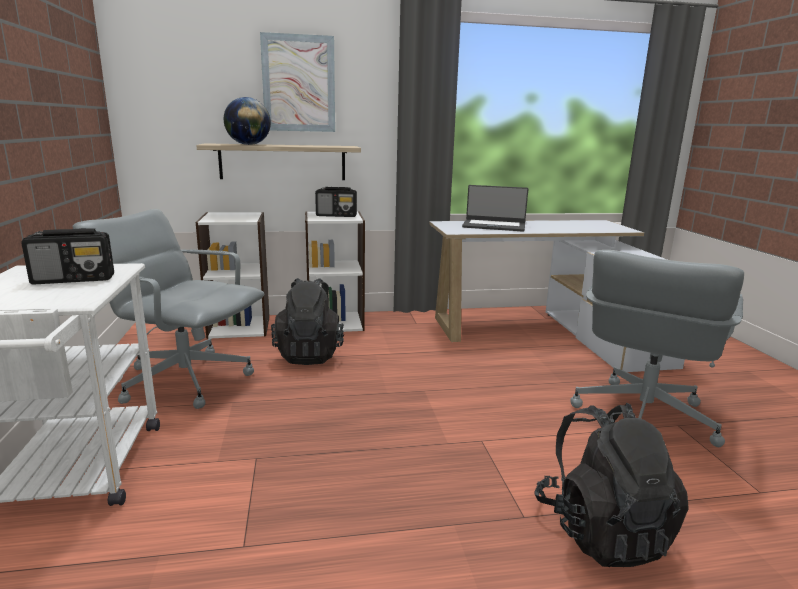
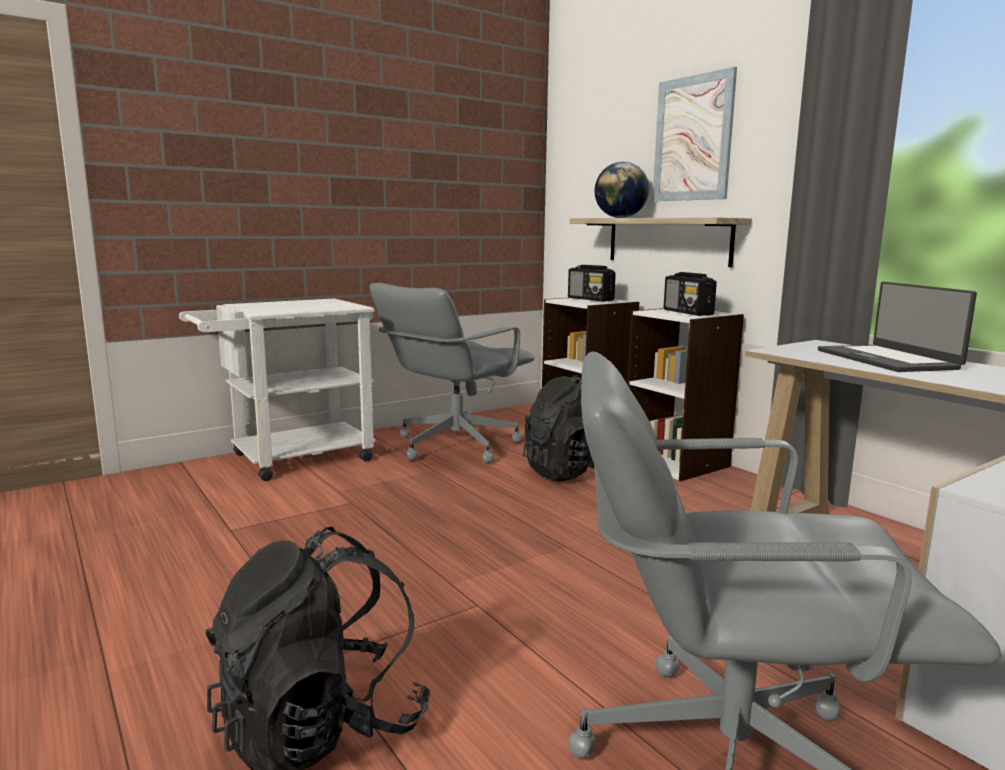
camera: 65 degrees right, 5 degrees down
(74, 279) = (310, 306): radio -> radio (591, 299)
(185, 379) = (454, 445): grey office chair -> grey office chair turned 135 degrees counterclockwise

